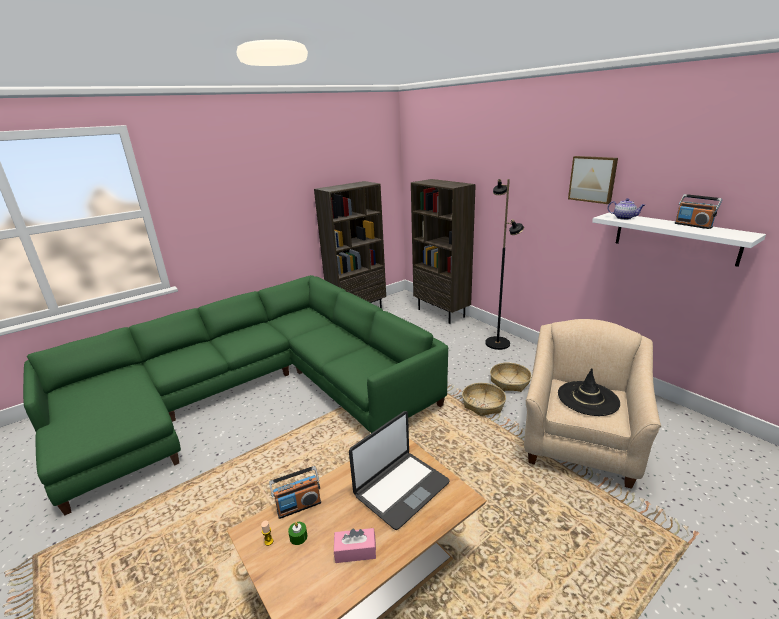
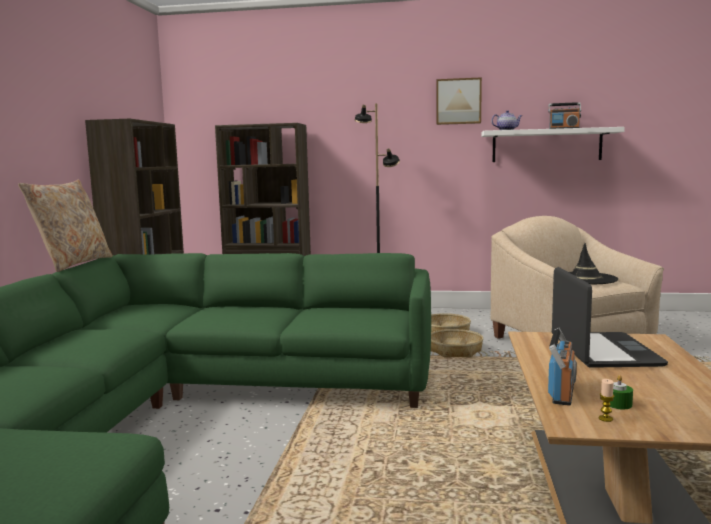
camera: 45 degrees left, 15 degrees down
(281, 281) = (73, 264): none -> beige pillow
(355, 551) = (675, 387): pink tissue box -> none

